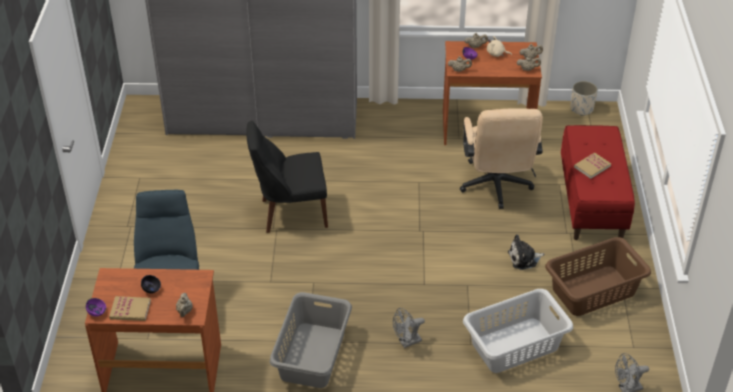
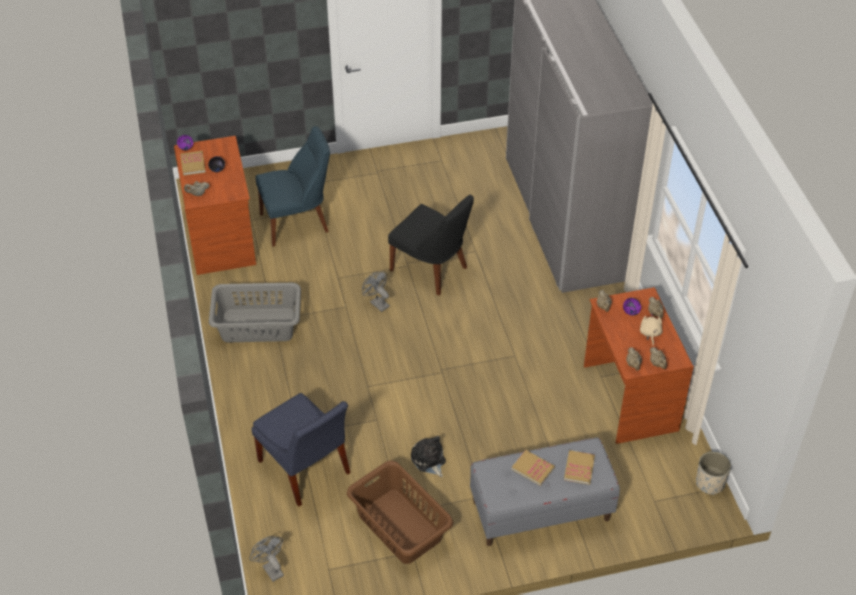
camera: 75 degrees right, 5 degrees up
(290, 213) = (431, 270): black chair -> black chair turned 150 degrees clockwise
(407, 342) = (289, 387): grey fan -> grey fan (377, 303)
(496, 188) = (531, 421): beige office chair -> none
(515, 345) = (305, 470): grey laundry basket -> blue chair
(592, 202) = (541, 511): red bench -> grey bench
(596, 142) = (579, 468): none -> book

